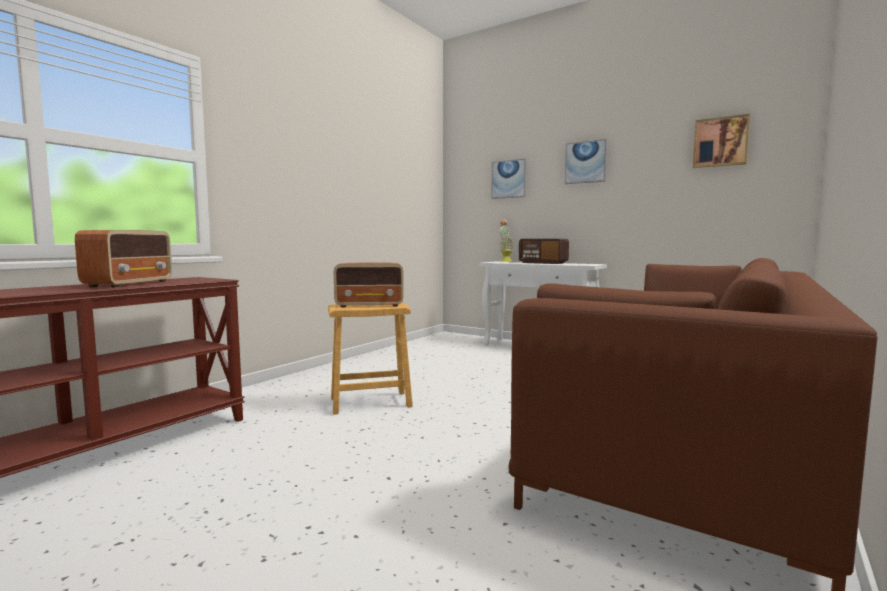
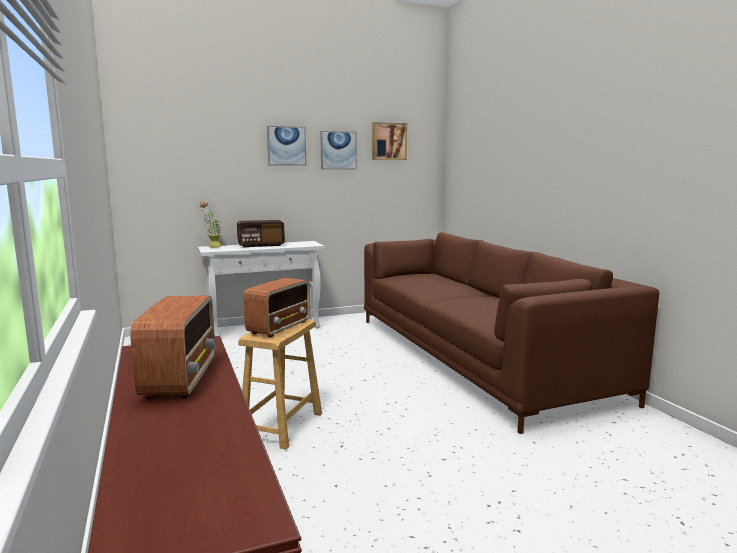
camera: 55 degrees left, 5 degrees up
(130, 284) = (181, 377): radio -> radio turned 45 degrees clockwise
(509, 179) = (204, 156): picture -> picture (338, 150)

